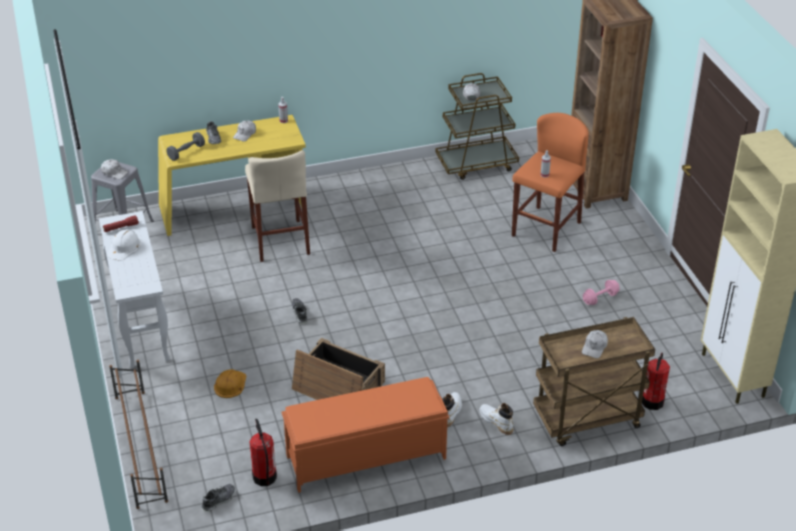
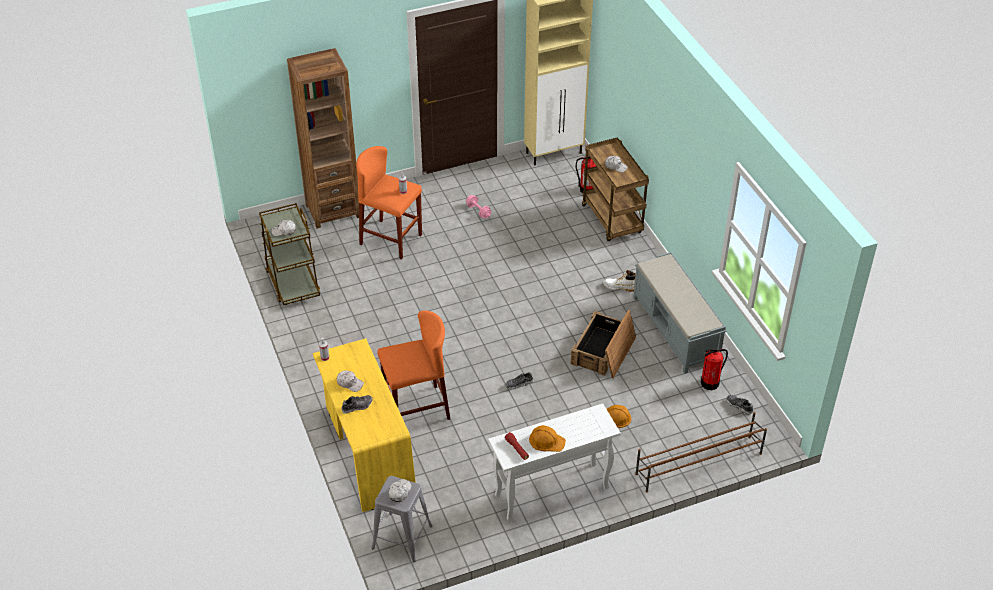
camera: 95 degrees left, 5 degrees up
(124, 247) = (546, 440): white hard hat -> orange hard hat
(186, 152) = (384, 423): grey dumbbell -> none
(280, 240) = (416, 409): beige stool -> orange stool
(365, 457) = (675, 330): orange bench -> grey bench
(496, 422) = (624, 264): white boot -> none

